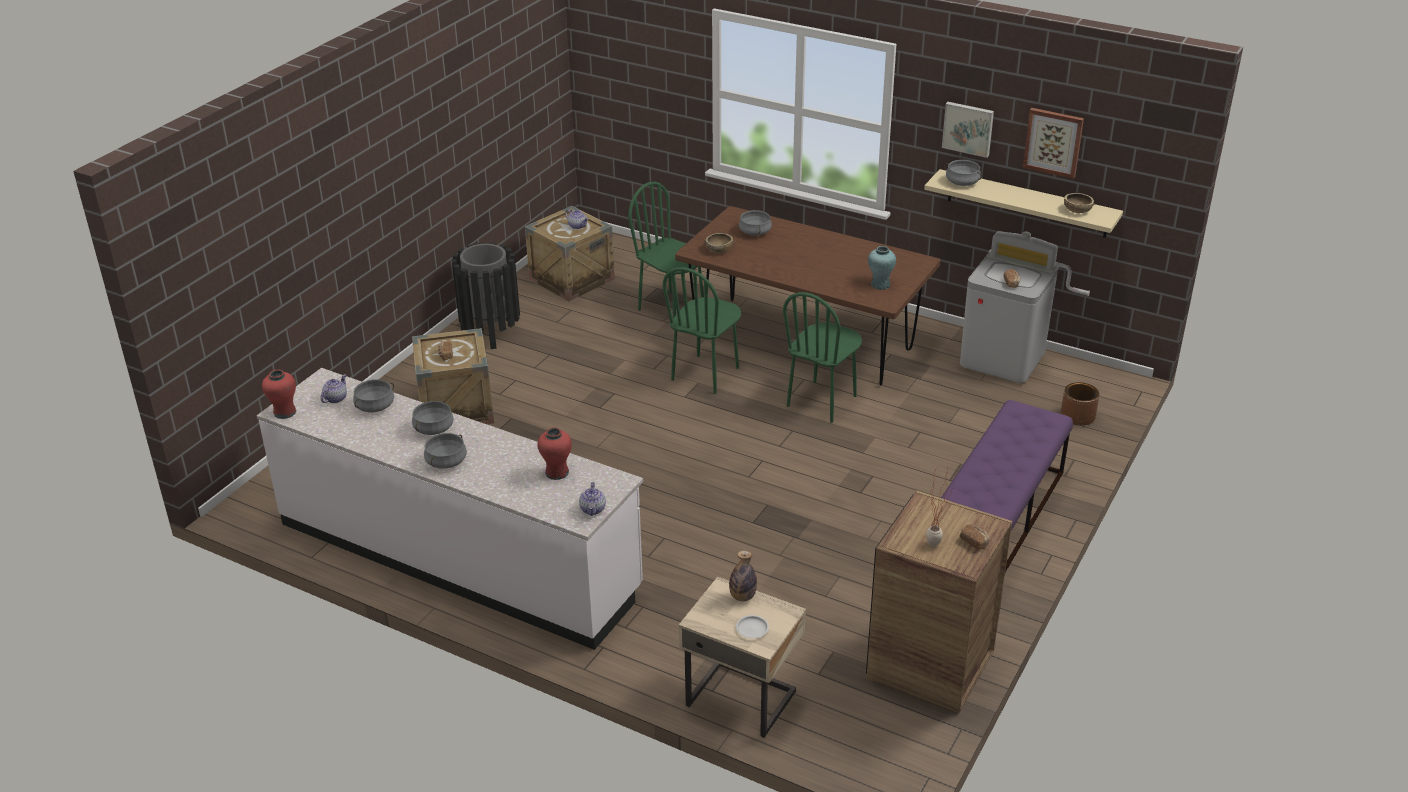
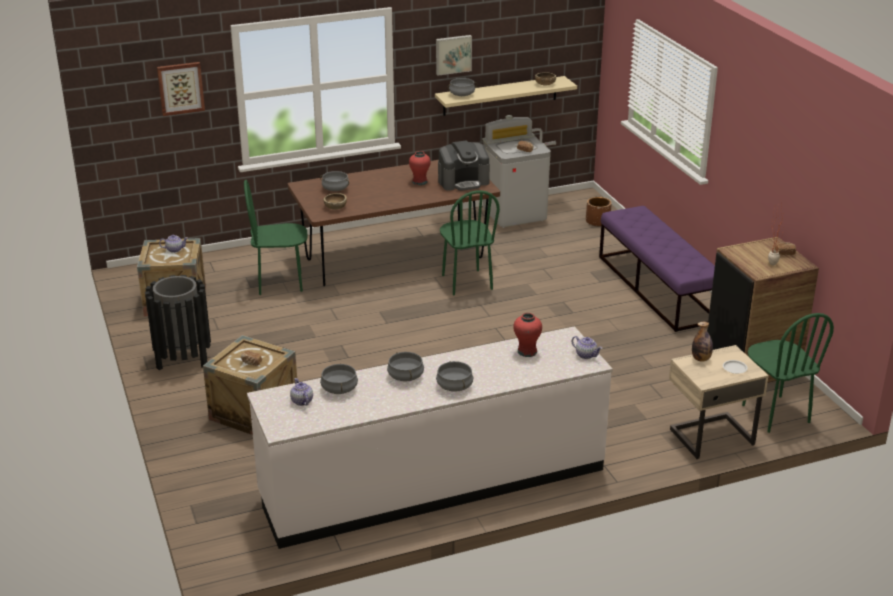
camera: 50 degrees left, 5 degrees down
(284, 412) = (285, 429): red vase -> red vase (420, 182)
(705, 374) = (374, 305): green chair -> green chair (775, 414)
(880, 285) = (463, 181): turquoise vase -> coffee machine
(1053, 142) = (514, 43): picture -> picture (180, 88)

